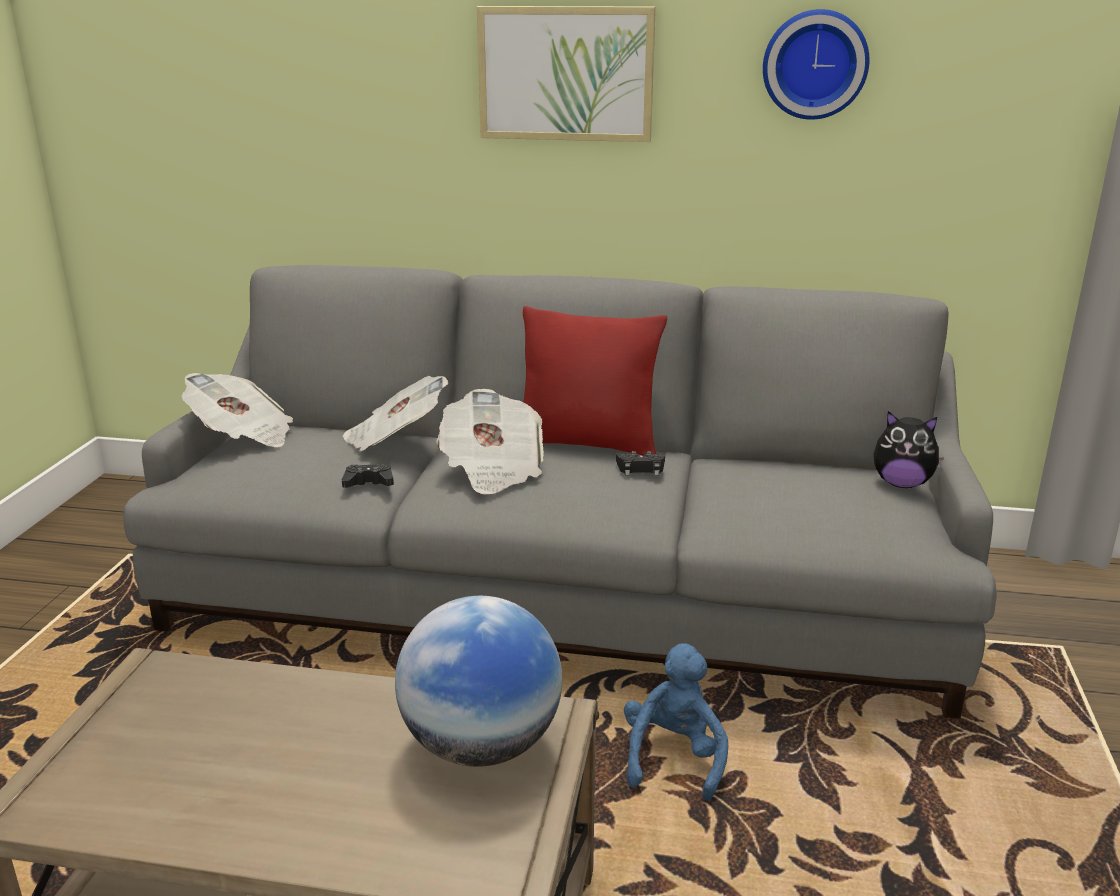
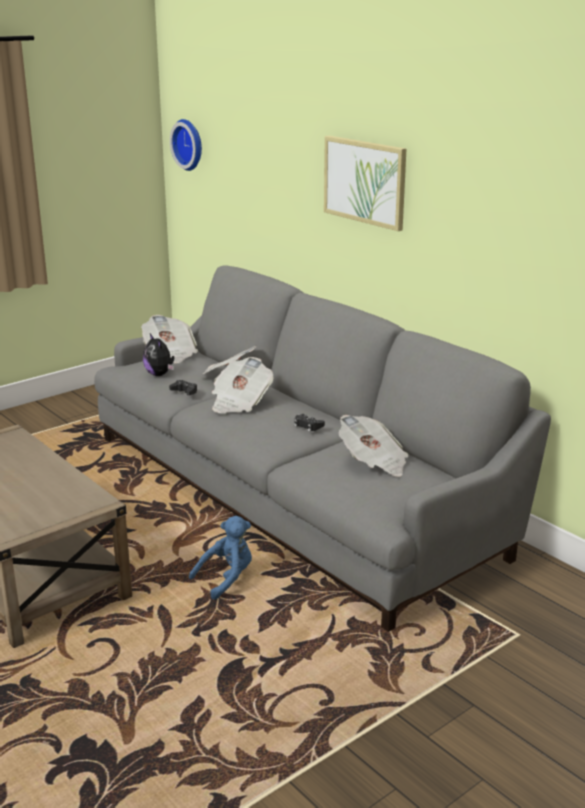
camera: 40 degrees right, 0 degrees up
(481, 745) = (64, 500): globe -> none
(587, 444) = (309, 406): red pillow -> none
(804, 485) = (373, 463): none -> newspaper
(815, 64) = (484, 198): wall clock -> wall clock (189, 144)
(902, 484) = (436, 483): plush toy -> plush toy (160, 374)

